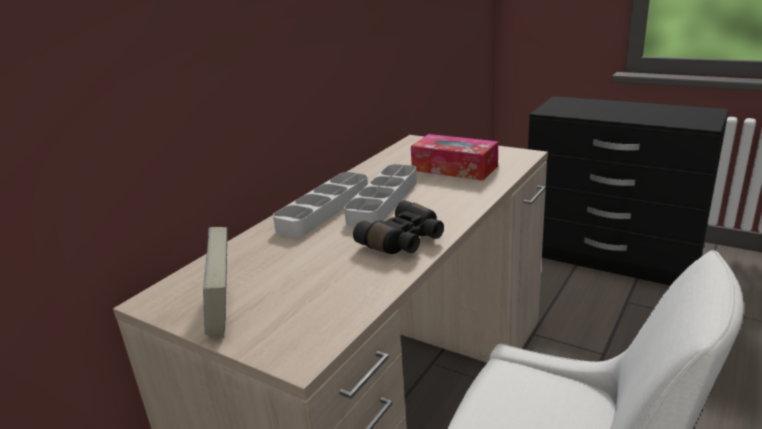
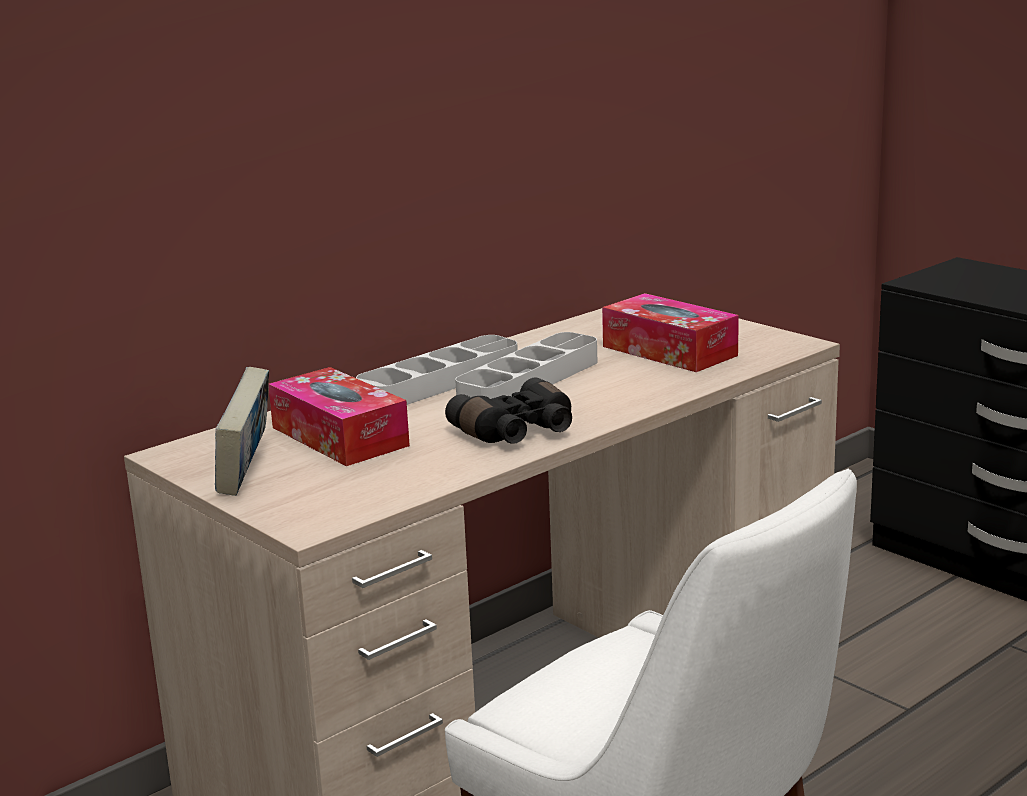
camera: 15 degrees right, 5 degrees down
(278, 264) = (339, 436): none -> tissue box

